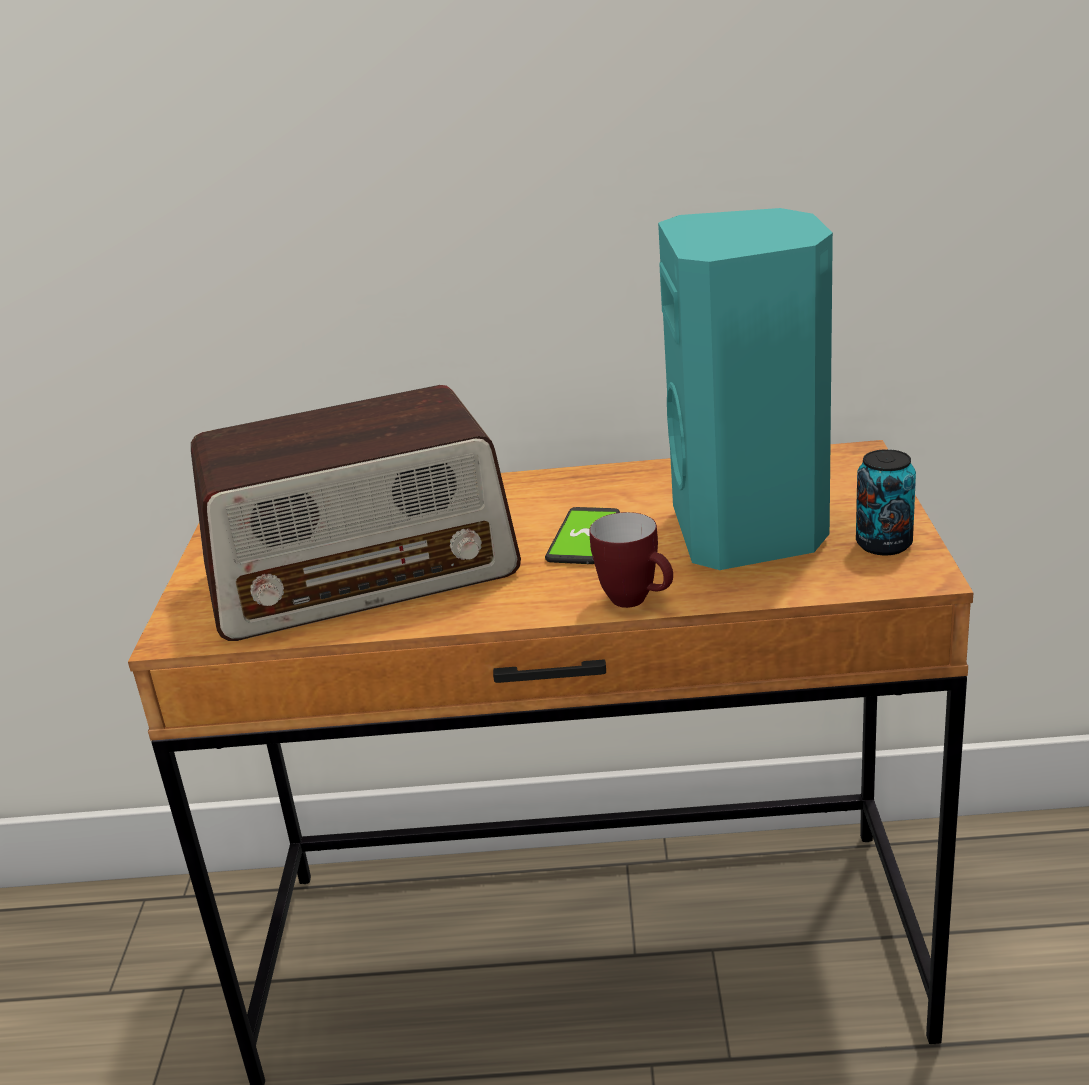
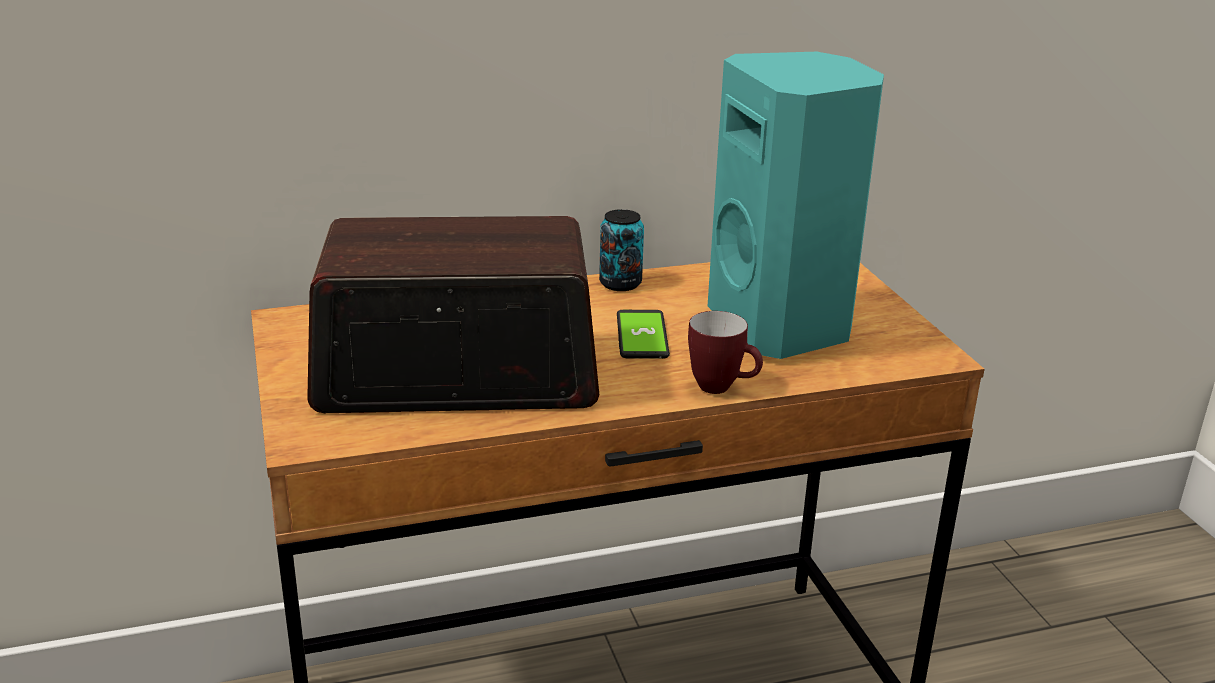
camera: 20 degrees left, 0 degrees up
(363, 573) = (455, 374): radio -> radio turned 150 degrees counterclockwise
(884, 544) = (895, 333): can -> can (620, 283)

